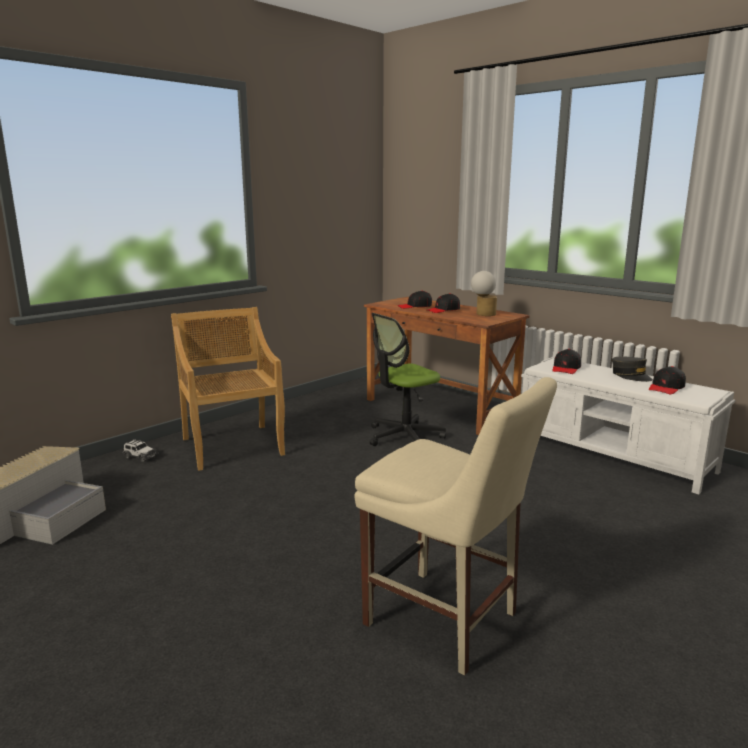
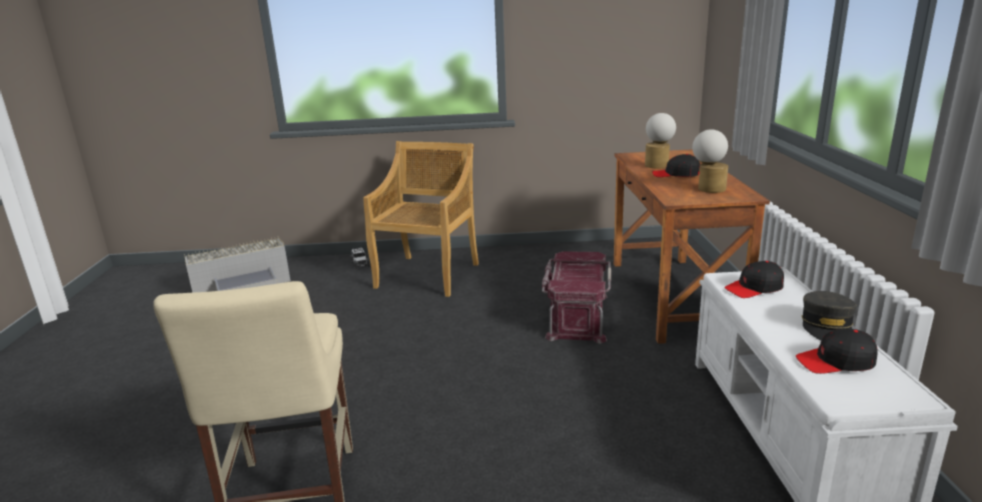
camera: 45 degrees right, 5 degrees up
(404, 437) = (576, 316): office chair -> red storage box
(415, 306) = (658, 164): black cap -> table lamp

